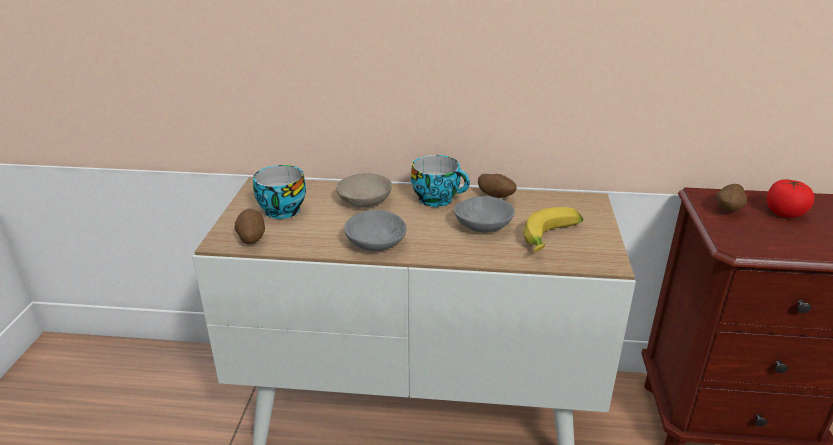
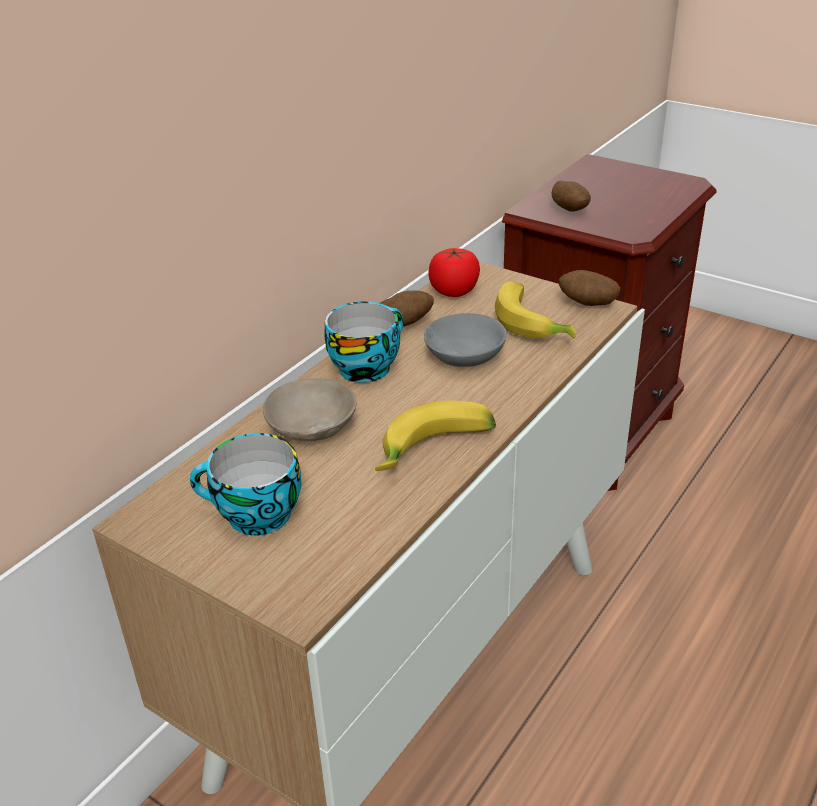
camera: 60 degrees left, 5 degrees up
(251, 239) = (322, 568): potato -> potato (587, 304)
(374, 243) = (436, 451): grey bowl -> banana
(784, 213) = (597, 190): tomato -> tomato (454, 291)

